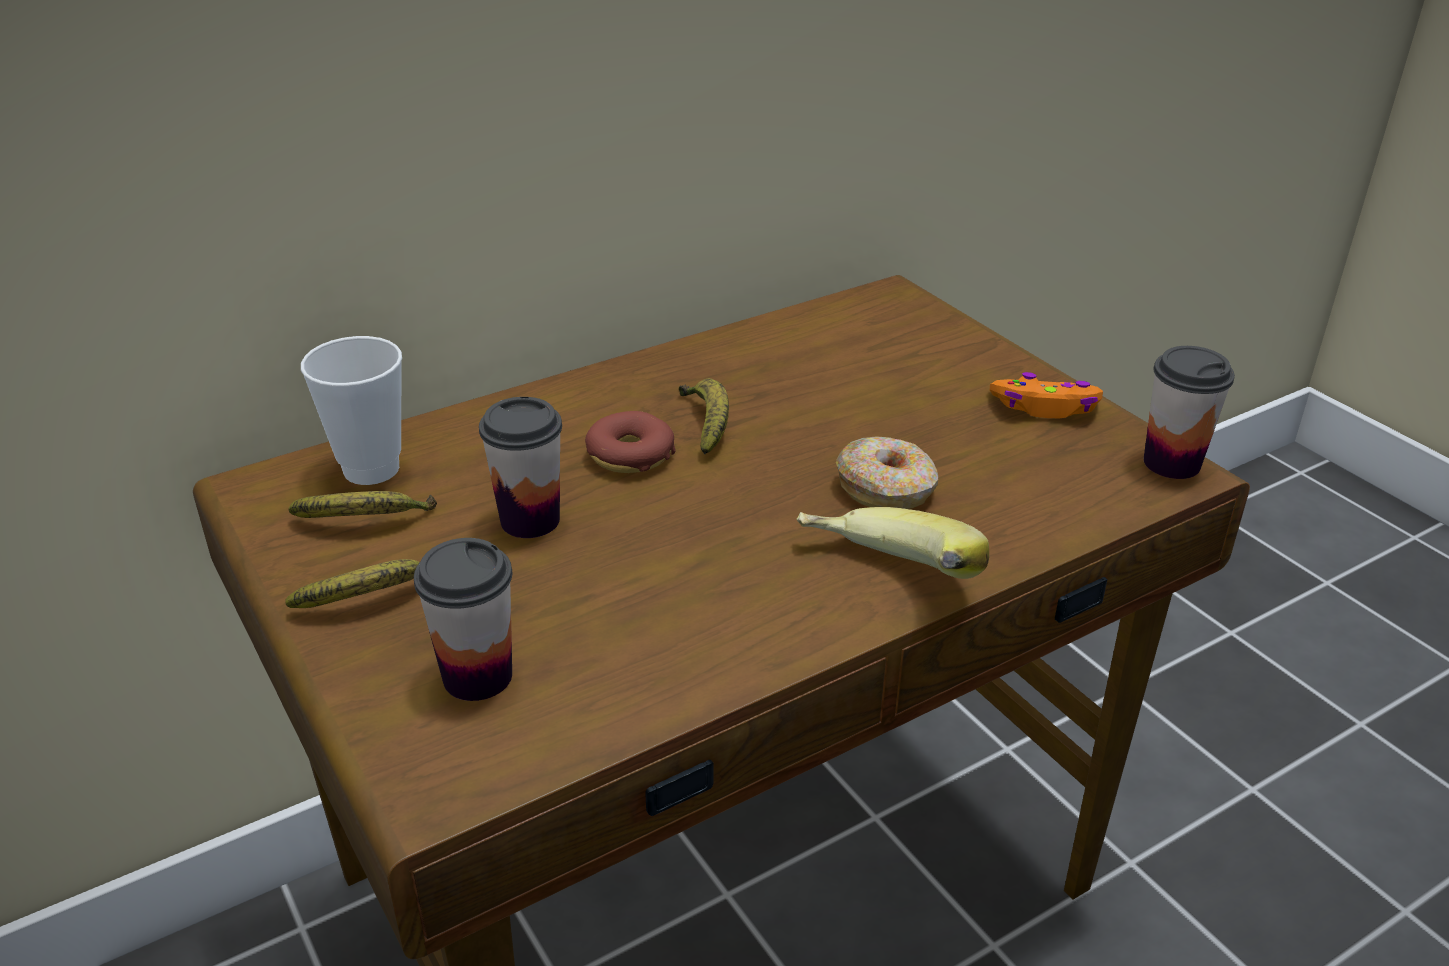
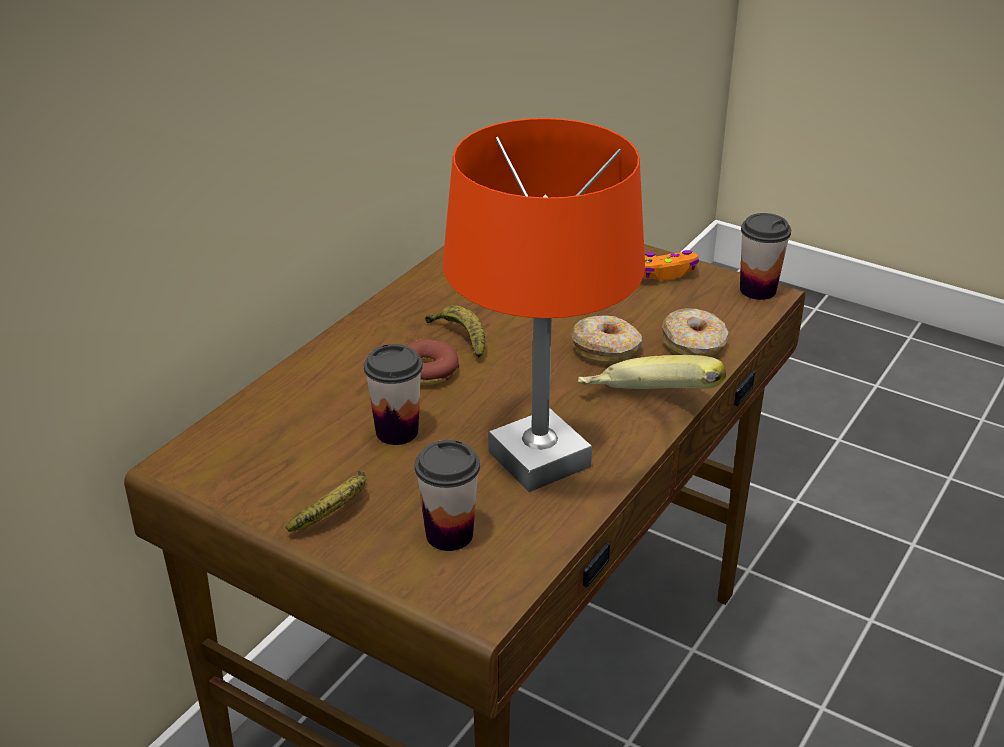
camera: 25 degrees left, 0 degrees up
(364, 523) = (283, 465): banana -> none
(371, 469) = (253, 429): cup -> none
(679, 611) = (540, 459): none -> orange table lamp
(1019, 514) = (694, 344): none -> donut

